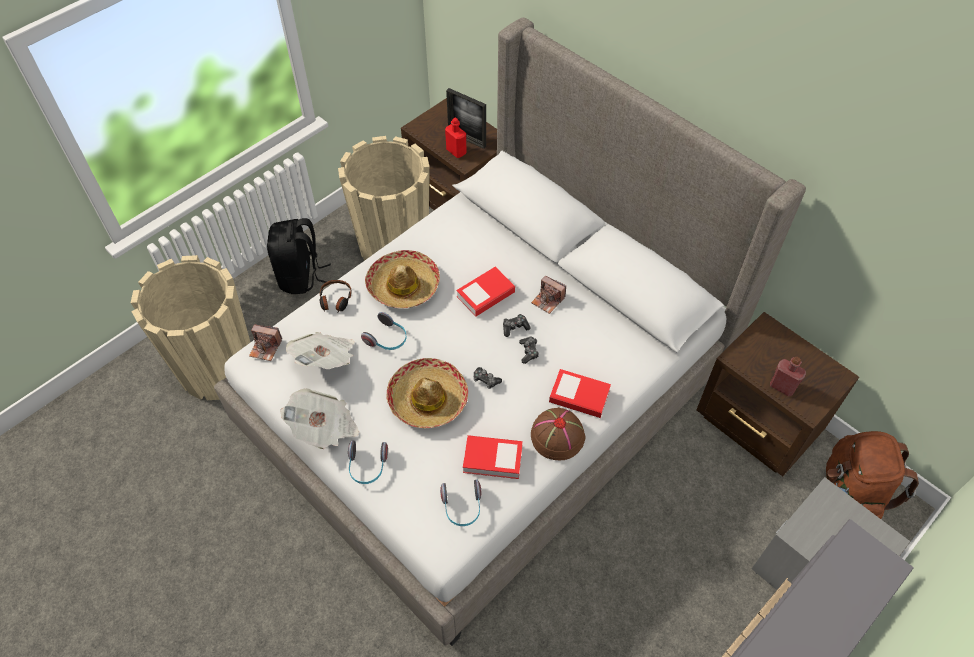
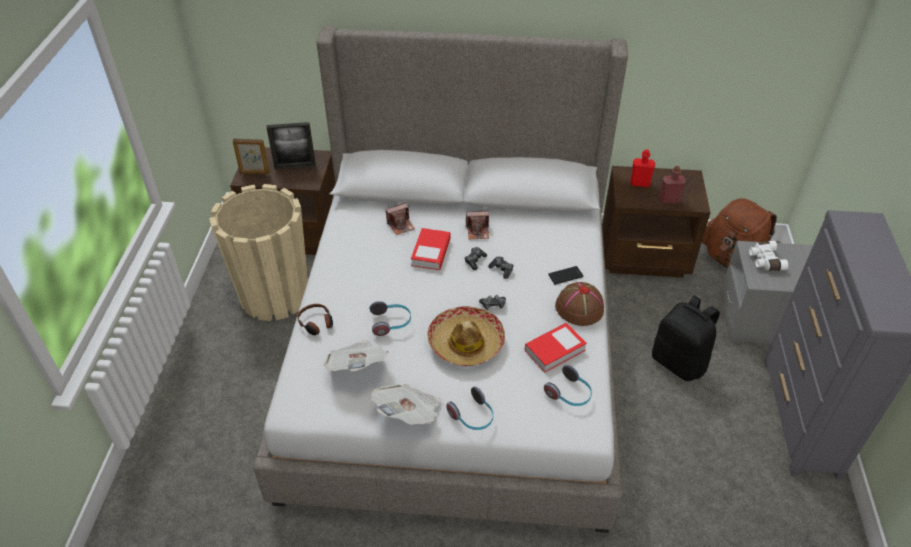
camera: 40 degrees left, 10 degrees down
(217, 368) = (205, 478): beige planter -> none
(265, 348) = (295, 391): camera -> camera (400, 225)
(301, 277) = (213, 363): black backpack -> black backpack (679, 362)
(403, 286) = (362, 282): hat -> none
(429, 126) = (254, 173): none -> picture frame
(456, 151) = (295, 179): red bottle -> red bottle (639, 183)
(579, 396) = (565, 275): book -> phone
(830, 519) = (764, 260): none -> white binoculars

